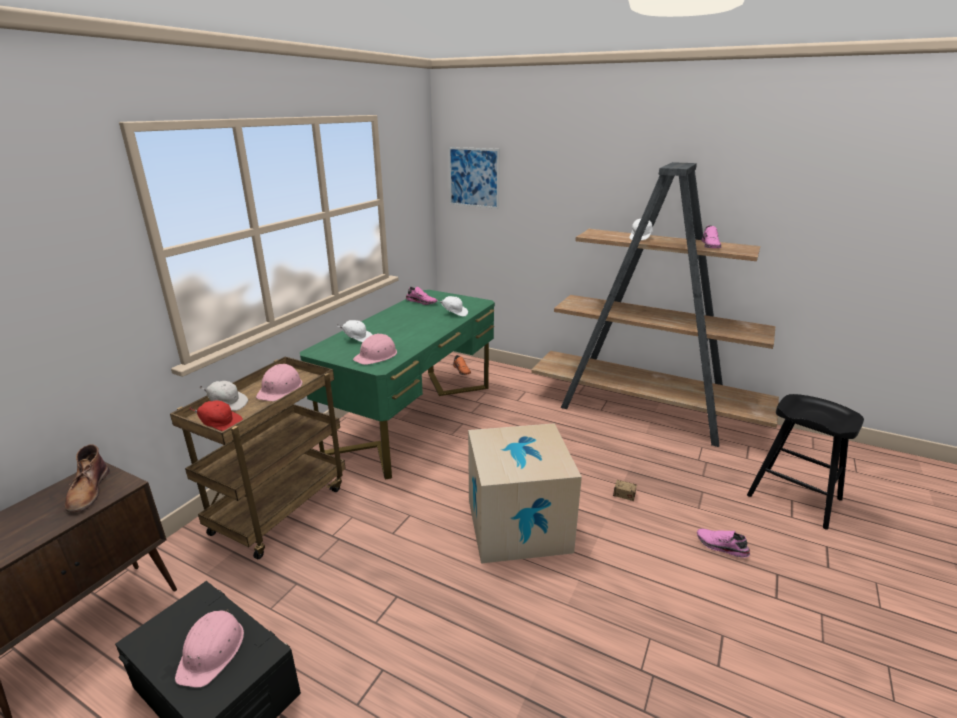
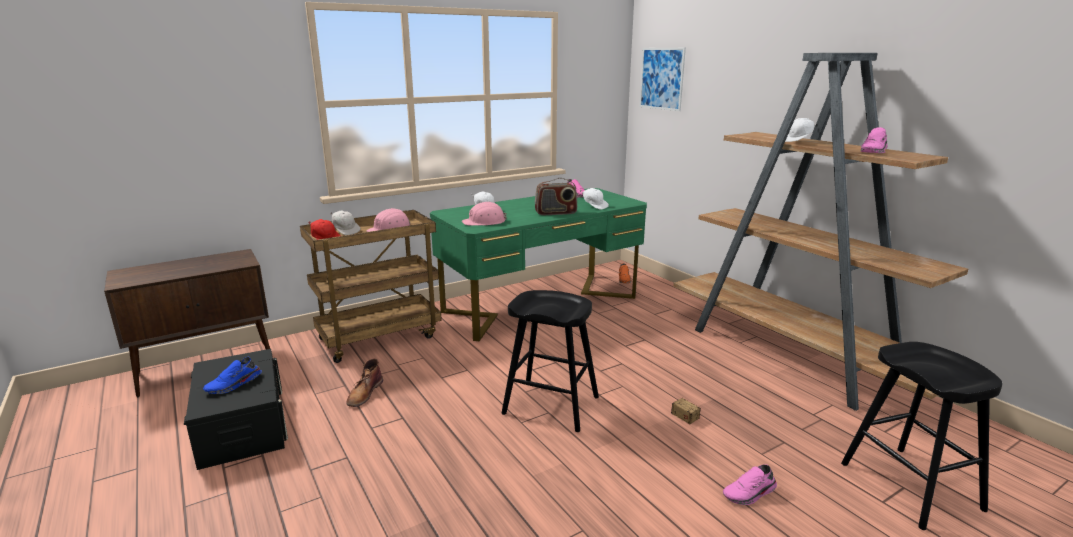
camera: 30 degrees right, 5 degrees down
(88, 491) = (225, 261): brown boot -> brown boot (364, 393)
(212, 651) = (234, 385): pink hard hat -> blue shoe
(430, 329) = (556, 213): none -> radio
(518, 525) = (550, 405): cardboard box -> black stool
(721, 547) = (750, 494): pink shoe -> pink shoe turned 90 degrees counterclockwise

